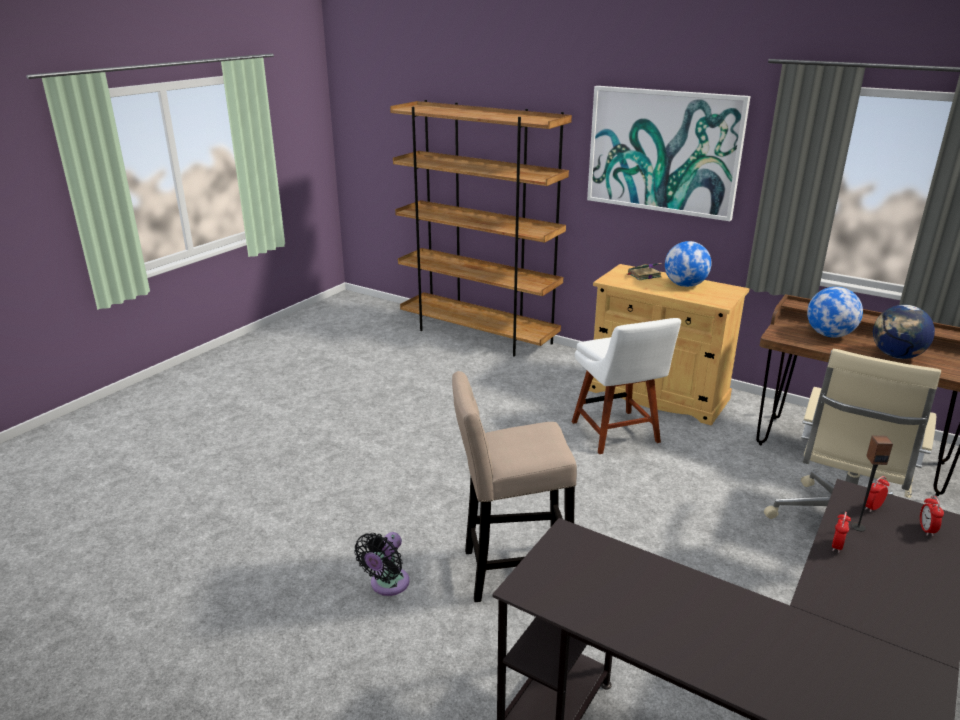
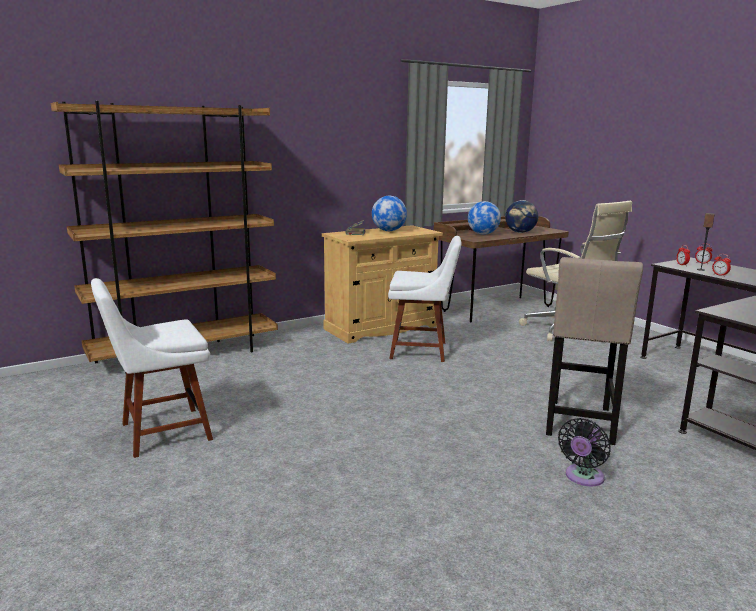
camera: 65 degrees left, 10 degrees down
(342, 375) = (160, 433): none -> white chair
(387, 585) = (583, 478): black fan -> black fan turned 75 degrees clockwise
(663, 151) = (330, 135): picture -> none

